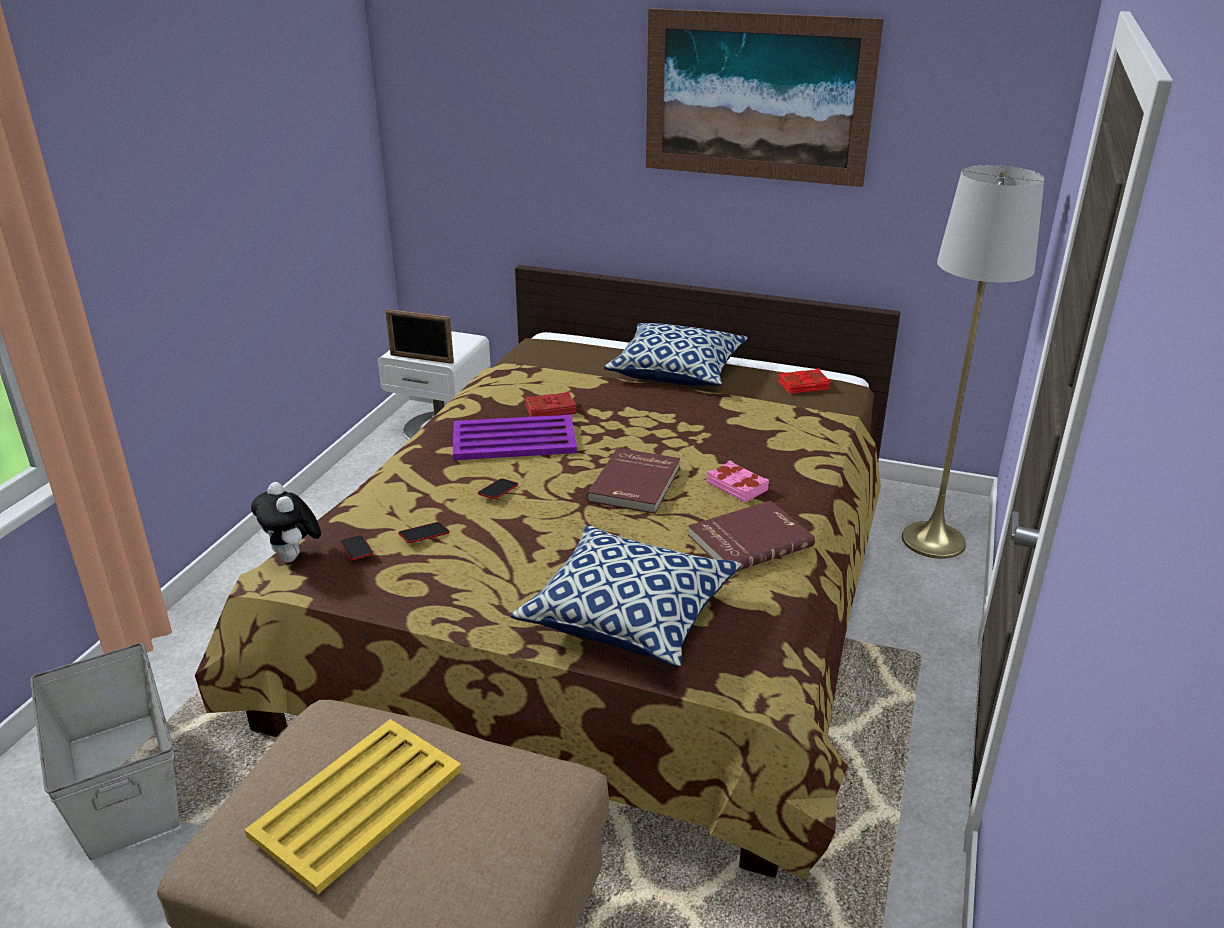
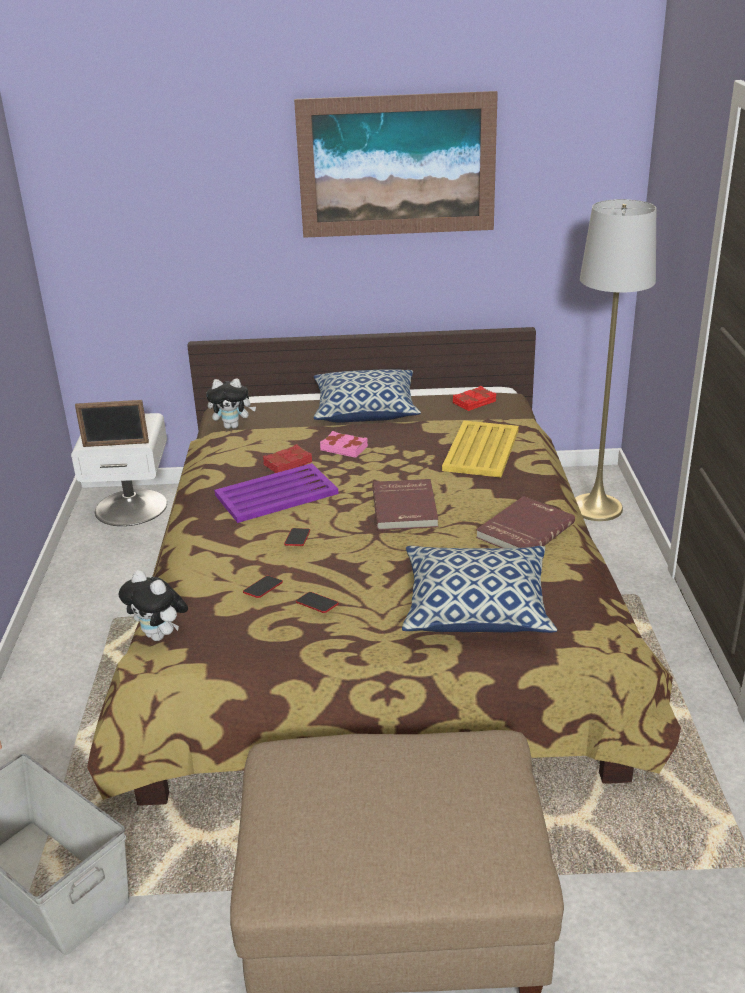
camera: 20 degrees left, 0 degrees up
(355, 803) = (359, 807): yellow tray -> yellow tray (480, 450)
(356, 550) = (213, 616): phone -> phone (317, 605)
(530, 361) = (233, 426): none -> plush toy
(737, 486) = (485, 491): pink book -> pink book (344, 448)

